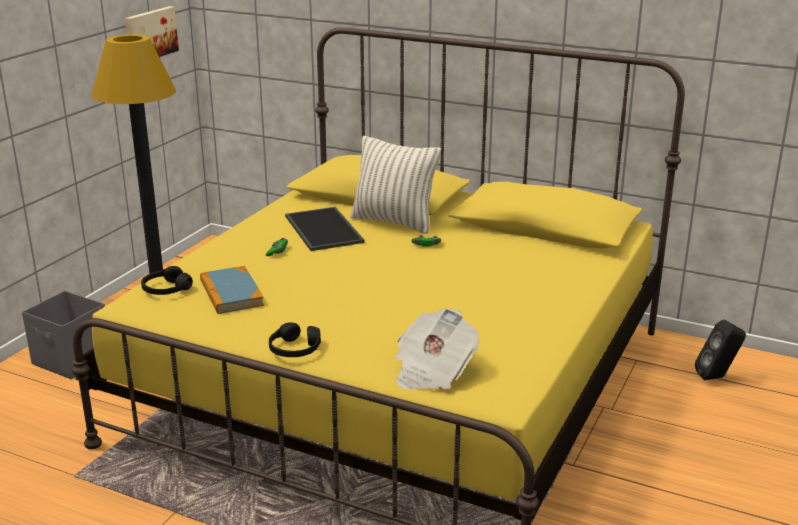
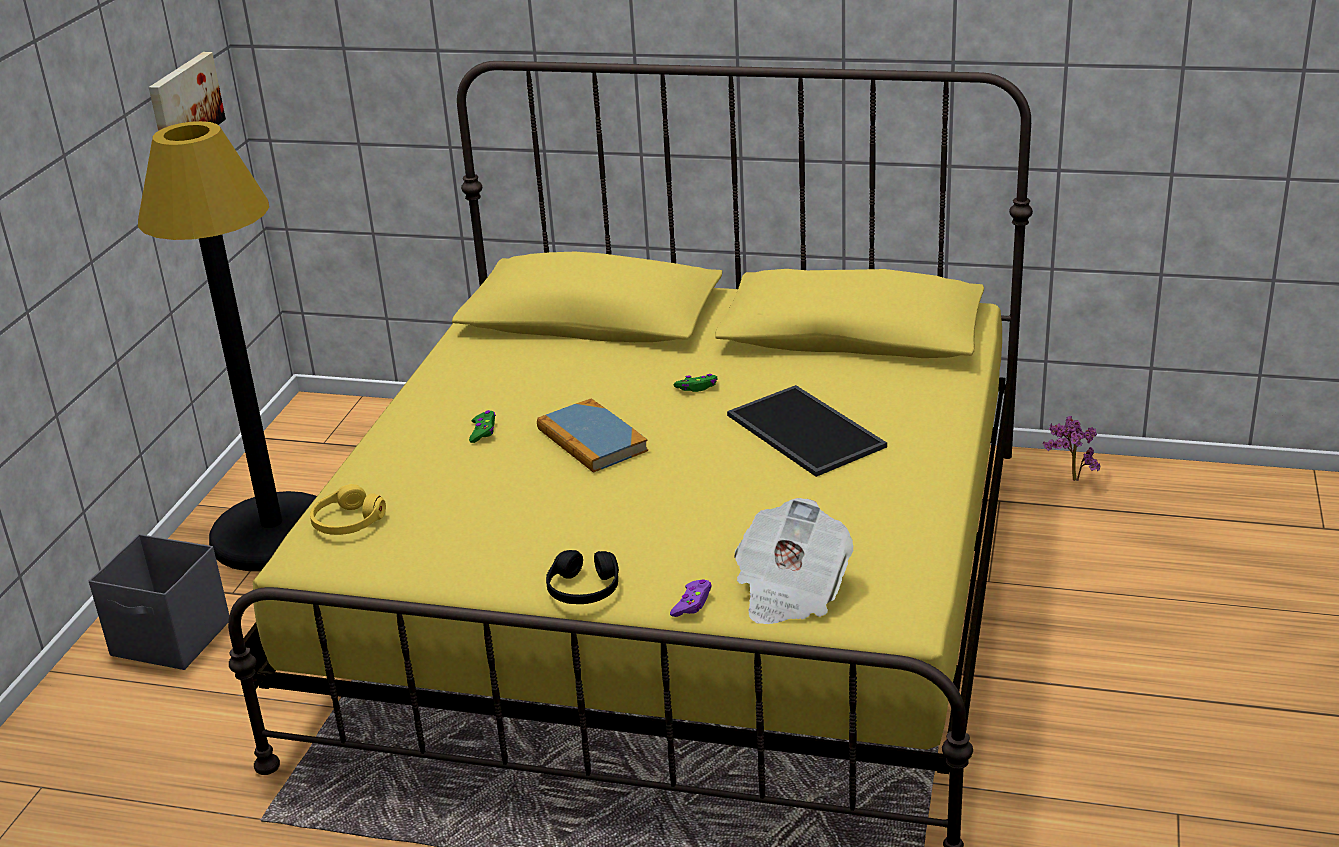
camera: 10 degrees left, 5 degrees up
(166, 289) = (347, 522): black headphones -> yellow headphones
(231, 293) = (448, 513): book -> book (591, 440)
(321, 229) = (532, 384): tray -> tray (802, 431)
(362, 369) = (692, 603): none -> purple game controller
(394, 222) = (633, 356): pillow -> none
(690, 354) = (1069, 480): none -> potted plant
(717, 377) = (1115, 509): black speaker -> none

